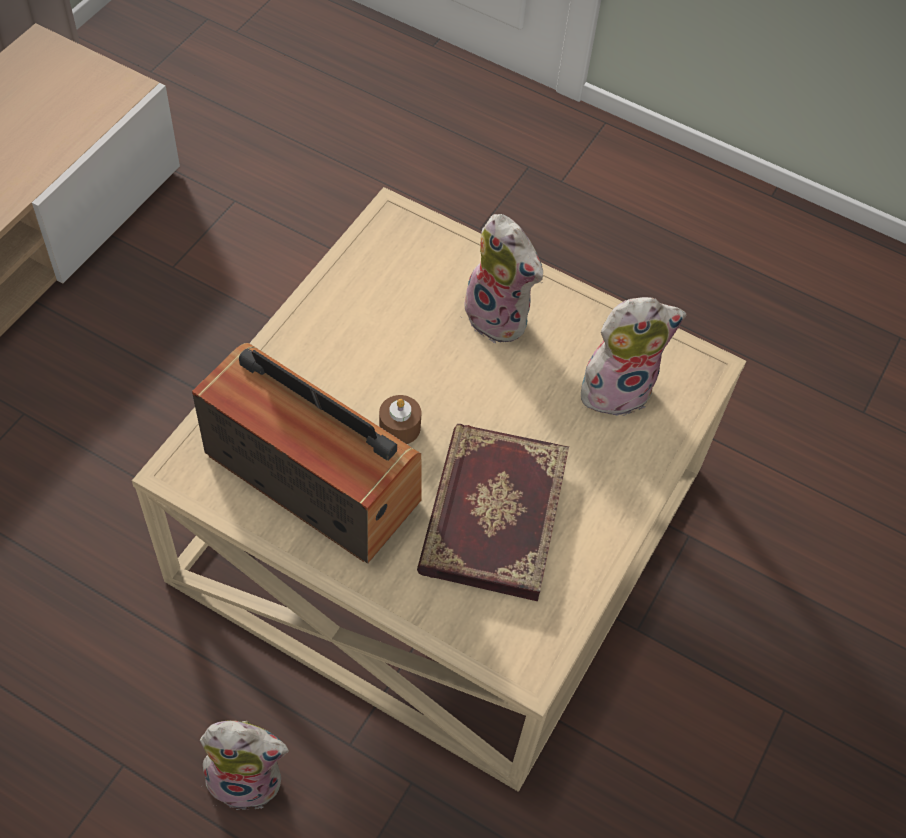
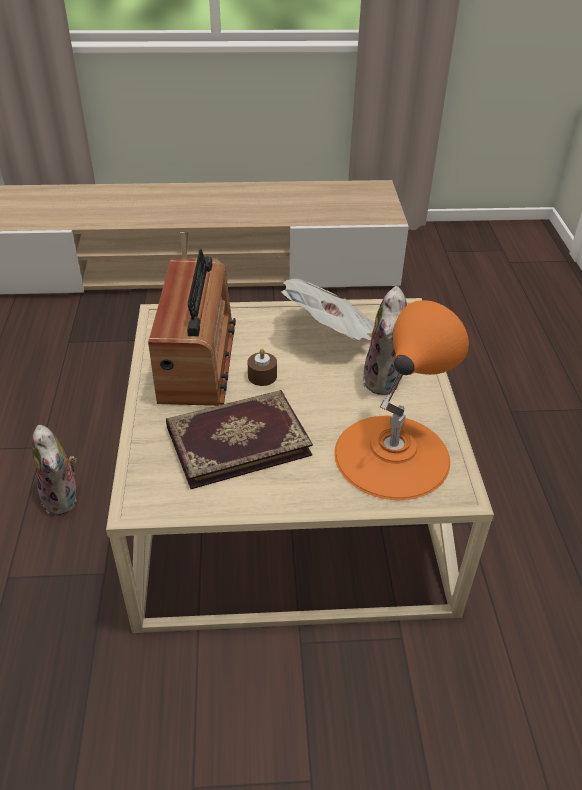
camera: 60 degrees right, 15 degrees down
(380, 310) = (334, 333): none -> newspaper
(617, 388) = (391, 455): plush toy -> orange table lamp

